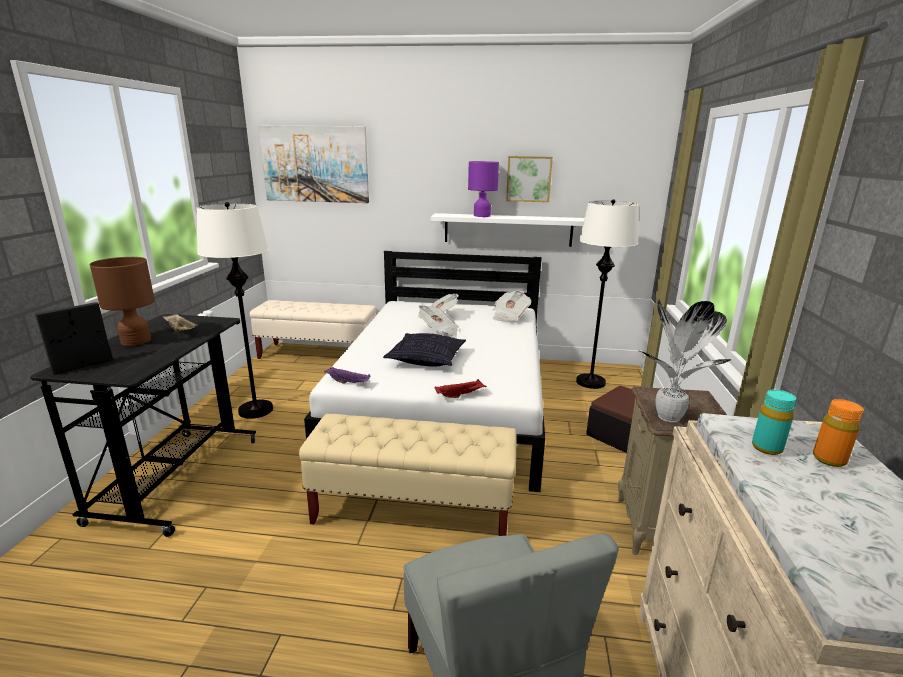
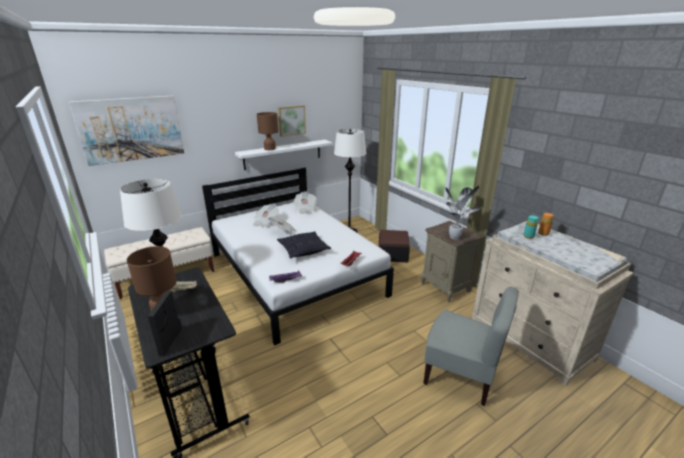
camera: 40 degrees left, 5 degrees up
(413, 510) = (353, 333): beige bench -> none
(481, 216) = (269, 149): purple table lamp -> brown table lamp

